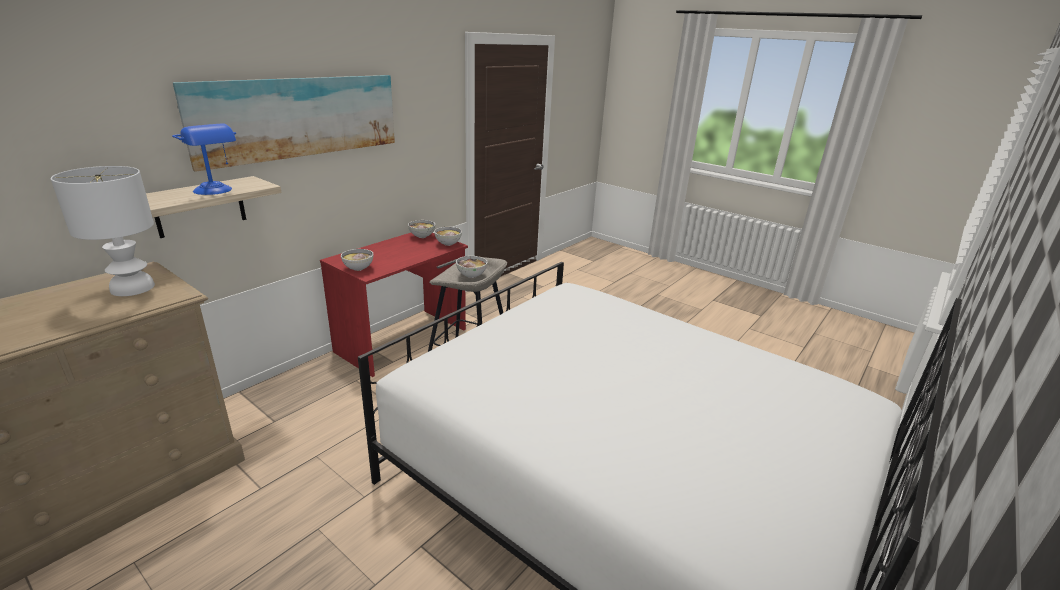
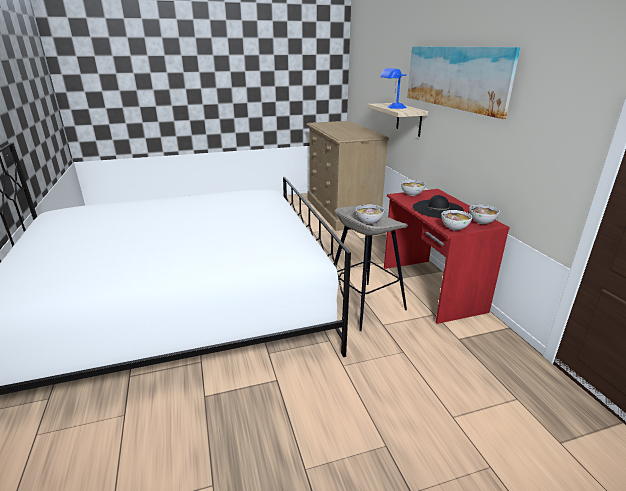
camera: 125 degrees right, 0 degrees up
(131, 288) = (357, 134): white table lamp -> none
(400, 253) = (437, 209): none -> black hat

